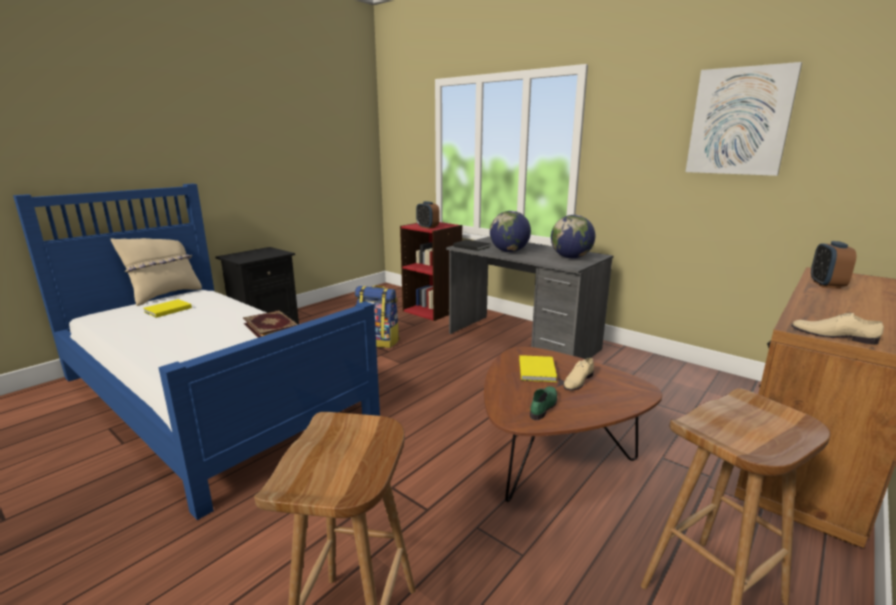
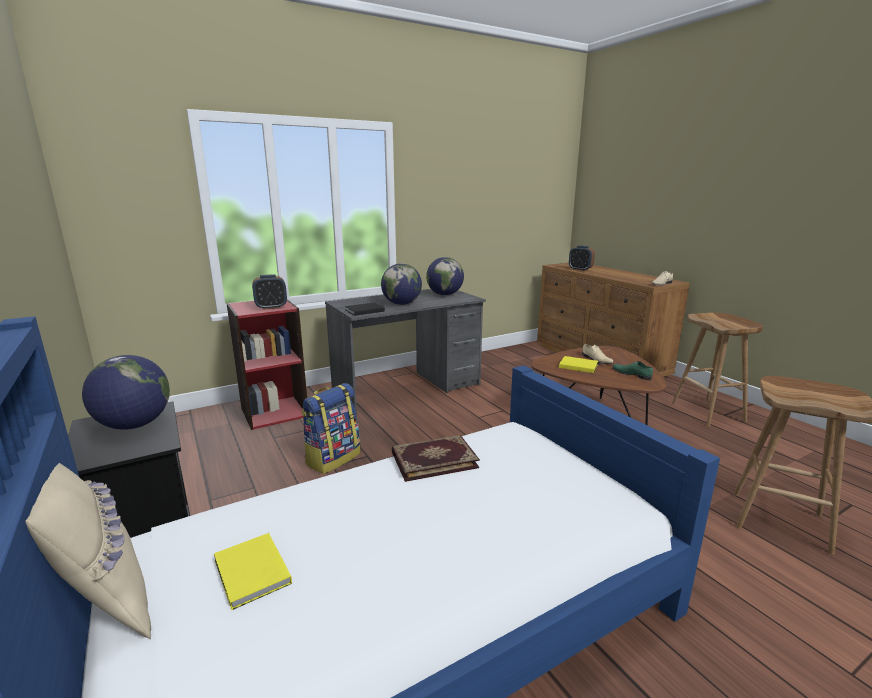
camera: 70 degrees left, 0 degrees up
(263, 254) = (134, 425): none -> globe
(739, 121) = (496, 178): picture -> none

